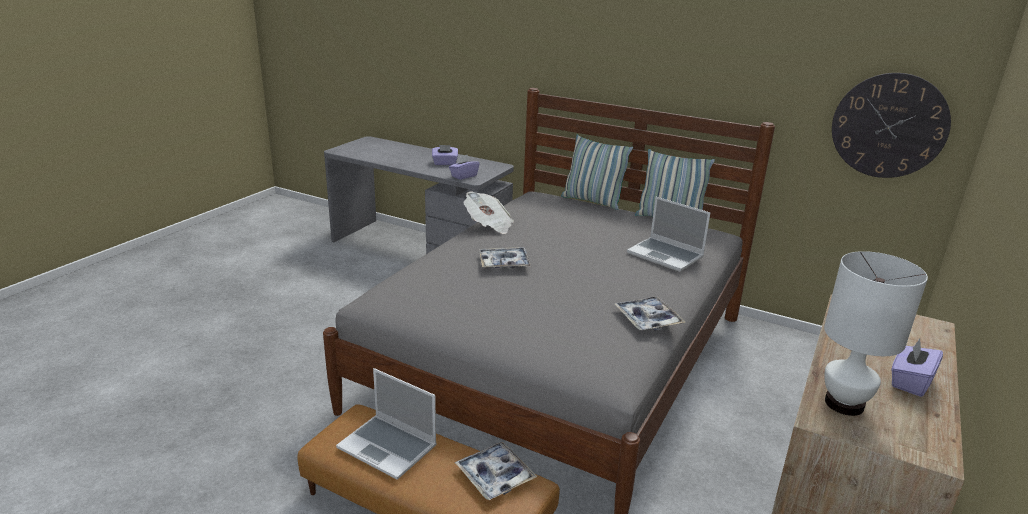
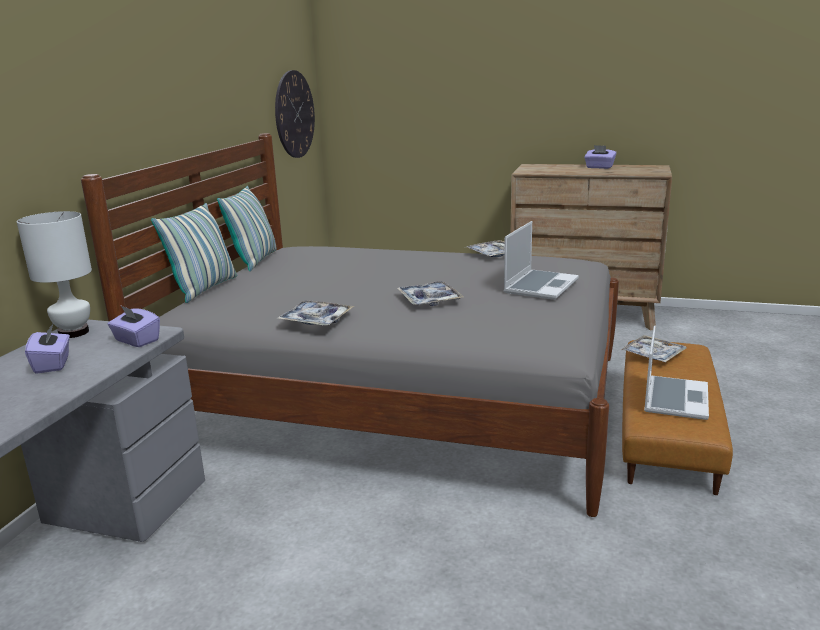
camera: 100 degrees left, 5 degrees down
(489, 225) = (316, 320): newspaper -> tray
(666, 255) = (365, 254): laptop -> laptop (540, 286)
(843, 404) = (638, 172): white table lamp -> white table lamp (73, 333)

